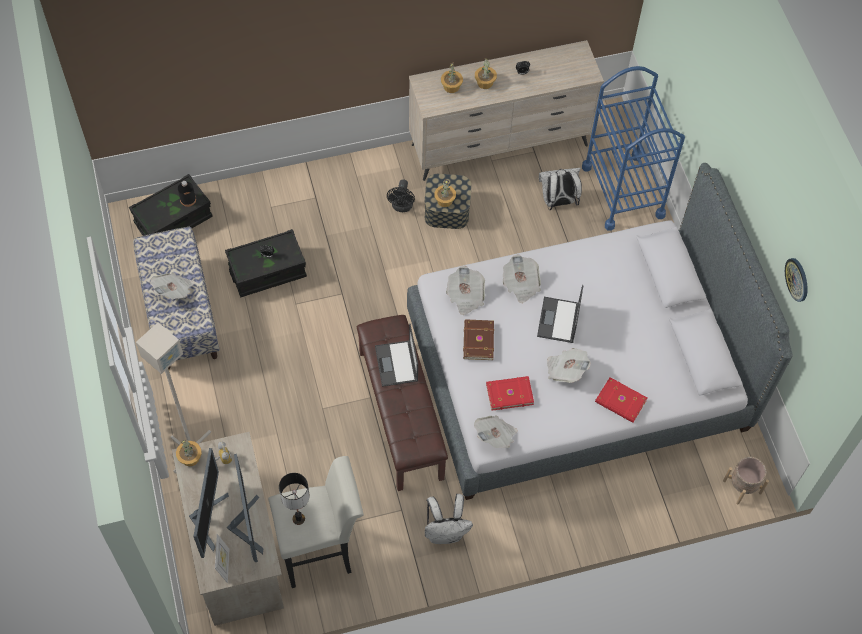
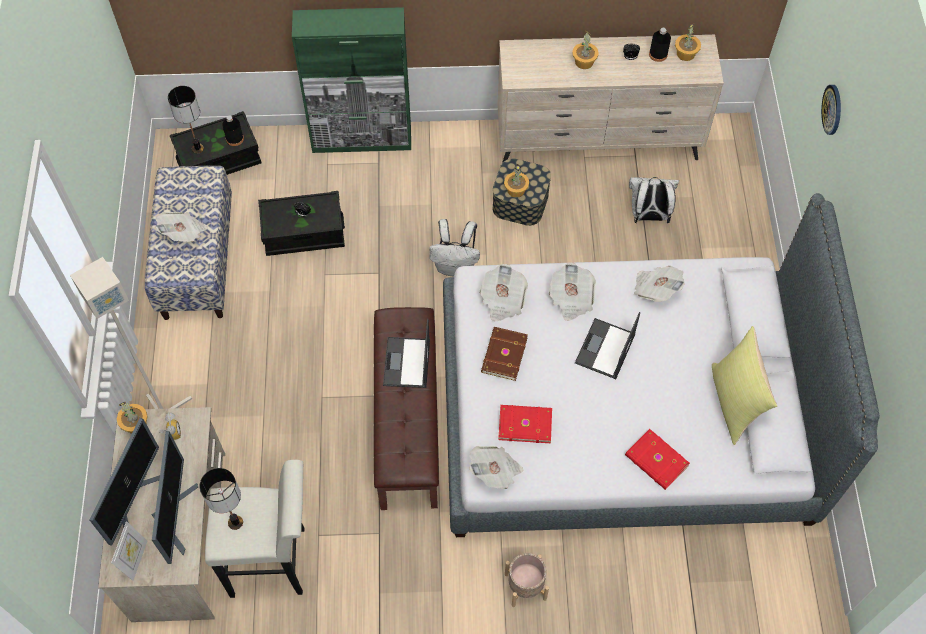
camera: 15 degrees right, 0 degrees up
(157, 215) = (197, 149): none -> table lamp
(295, 179) = (362, 139): none -> green cabinet
(401, 207) = (470, 190): black fan -> none
(445, 533) = (423, 571): white backpack -> white backpack (455, 266)
(451, 87) = (544, 60): potted plant -> potted plant (686, 54)
(544, 65) = (658, 54): none -> black bottle
(565, 370) = (599, 409): newspaper -> newspaper (656, 289)
(623, 191) = (727, 217): blue cart -> none
(671, 342) = (735, 402): none -> yellow pillow
(742, 487) = (790, 592): beige planter -> beige planter (525, 586)
(797, 279) = (901, 355): wall clock -> wall clock (832, 109)

